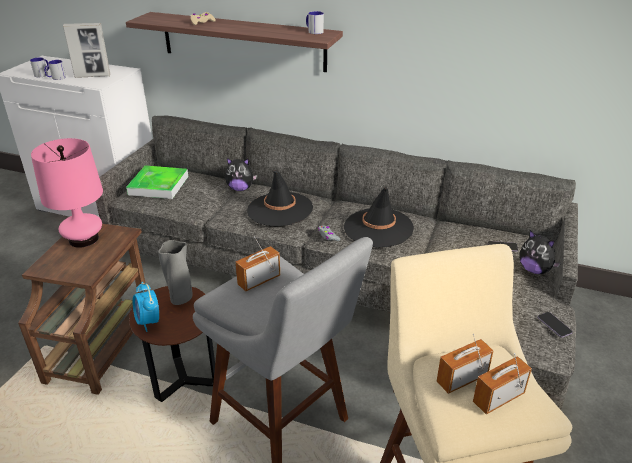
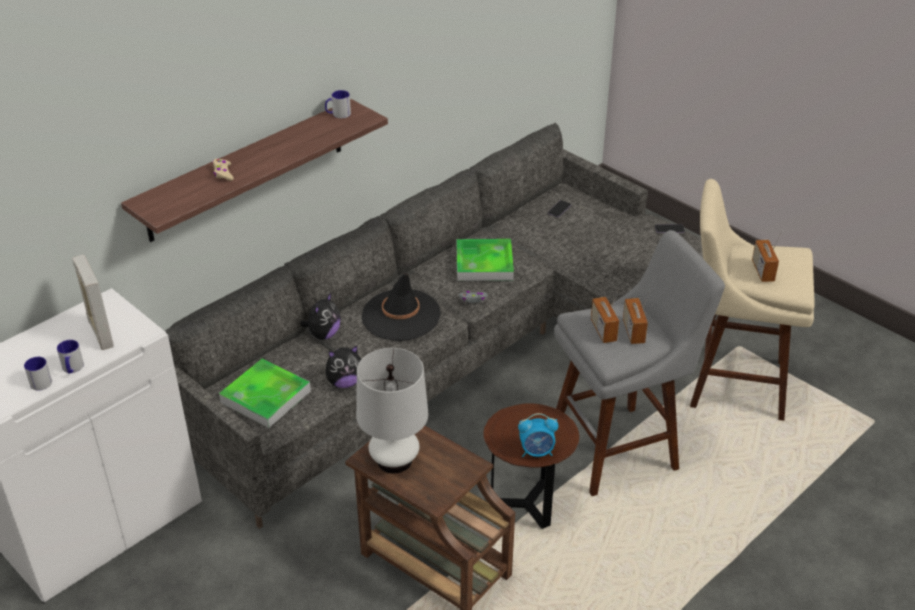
camera: 65 degrees left, 5 degrees up
(84, 239) = (394, 460): pink table lamp -> white table lamp
(92, 76) = (100, 333): picture frame -> picture frame turned 45 degrees counterclockwise
(181, 299) = (513, 423): grey vase -> none
(378, 228) = (484, 263): black hat -> tray
(498, 398) = (785, 264): radio -> radio (633, 331)
(534, 270) = (599, 208): plush toy -> plush toy (345, 382)

